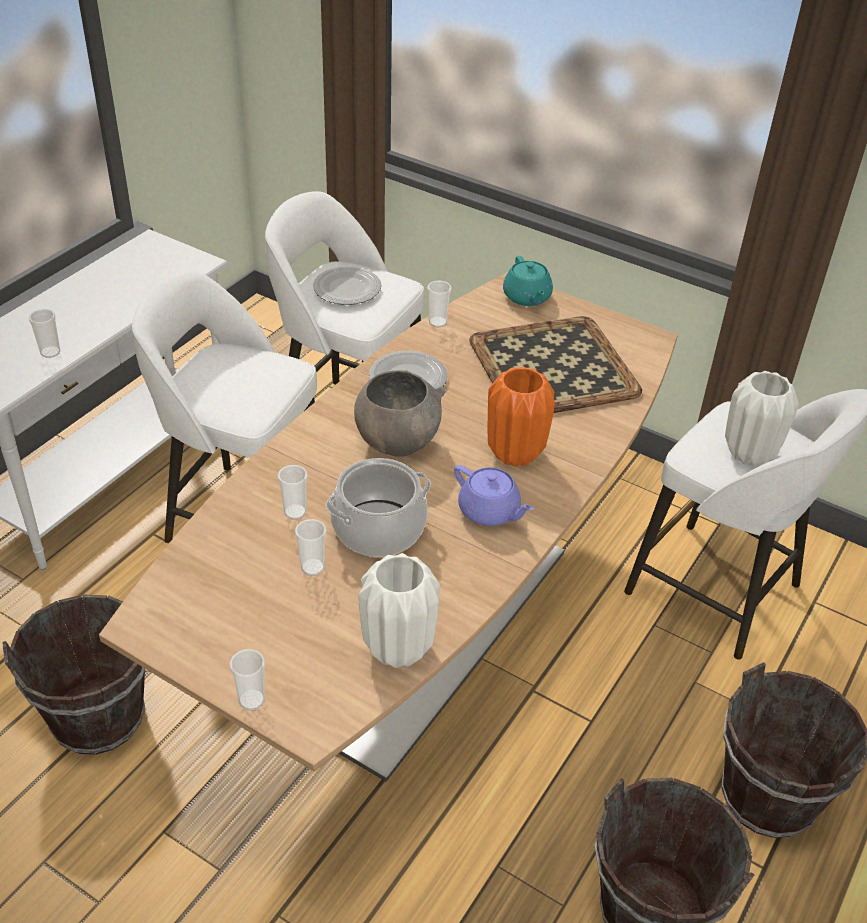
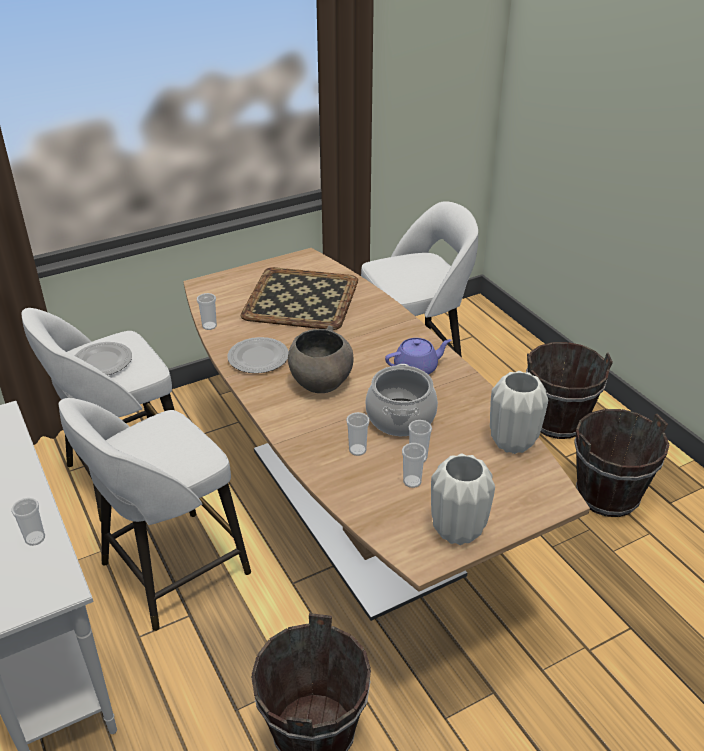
camera: 60 degrees left, 5 degrees down
(251, 700) = (524, 520): cup -> cup (412, 481)
(514, 454) = (371, 341): orange vase -> none
(527, 297) = (220, 283): turquoise teapot -> none
(748, 453) = (416, 273): white vase -> white vase (457, 531)

